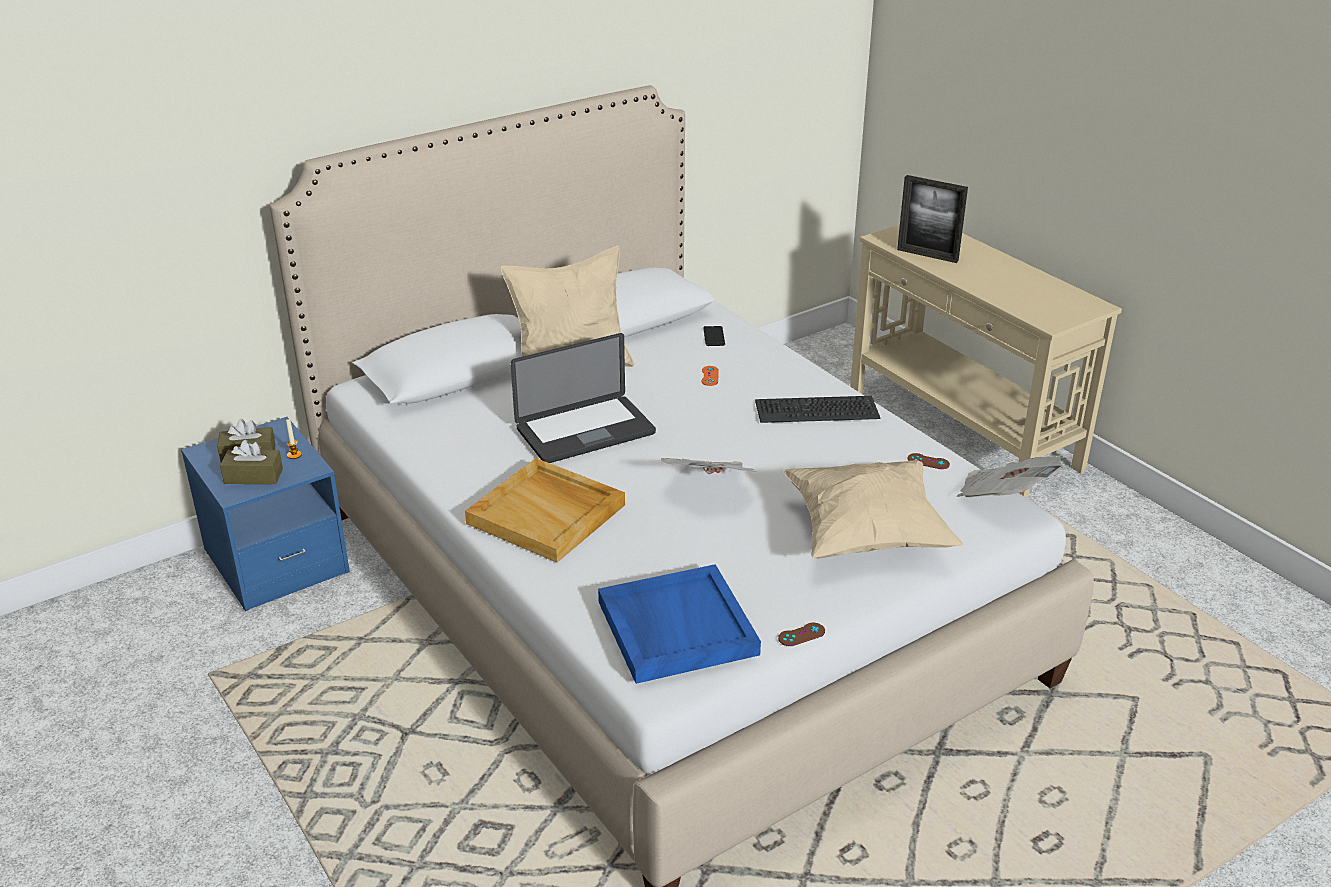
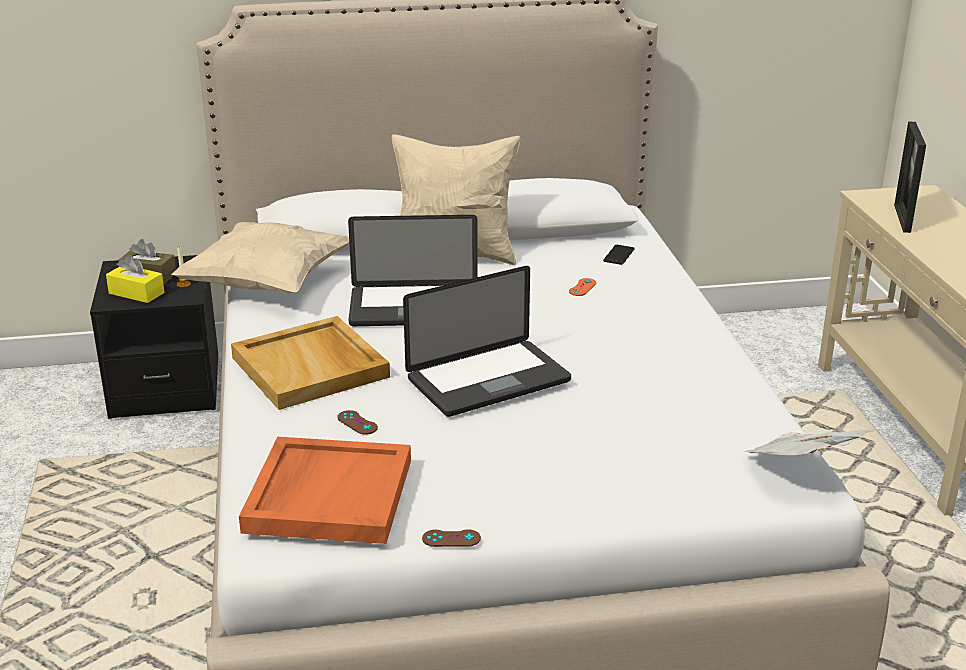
camera: 25 degrees right, 5 degrees down
(253, 476) = (136, 293): brown tissue box -> yellow tissue box
(276, 562) = (166, 387): blue nightstand -> black nightstand
(675, 627) = (328, 494): blue tray -> orange tray
(711, 486) = (488, 380): newspaper -> laptop
(816, 410) = (665, 339): keyboard -> none
(866, 535) = (611, 464): beige pillow -> beige pillow (267, 285)
(927, 255) = (902, 218): picture frame -> picture frame turned 45 degrees clockwise
(928, 461) = (746, 412): brown game controller -> brown game controller (357, 423)

